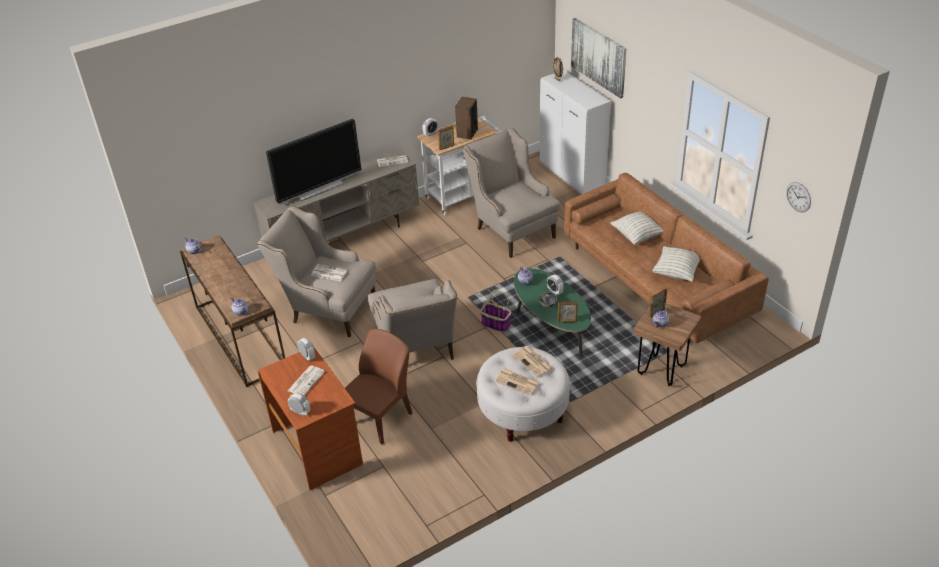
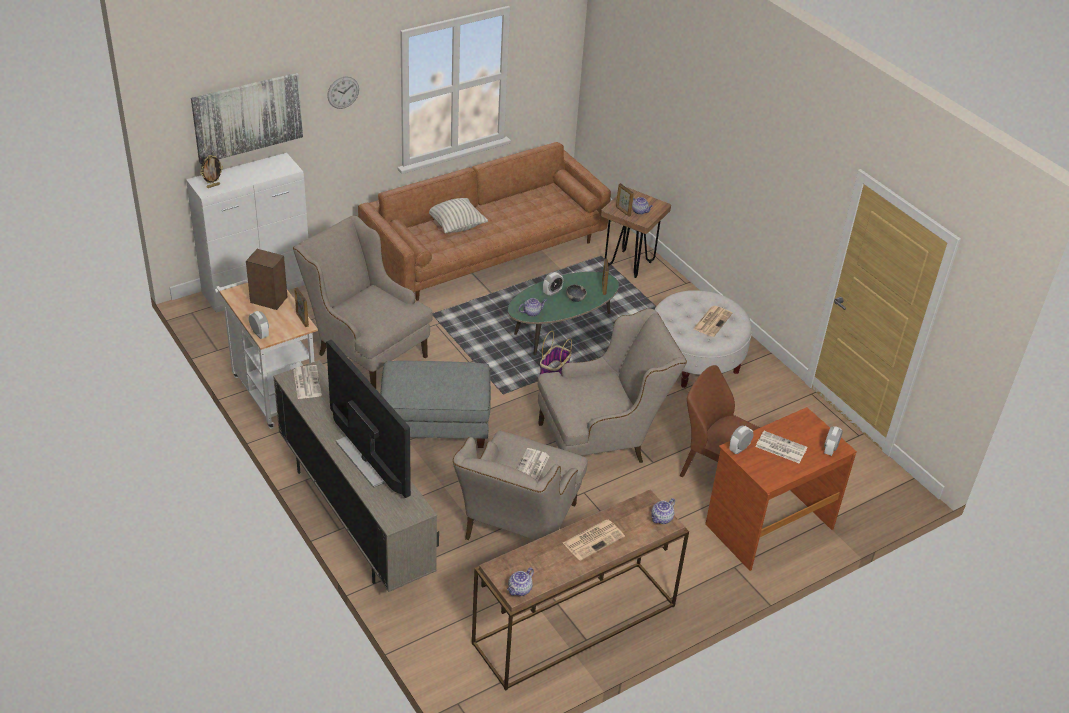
camera: 95 degrees left, 0 degrees up
(433, 266) = (436, 424): none -> grey ottoman
(511, 229) = (365, 350): beige armchair -> beige armchair turned 75 degrees clockwise
(533, 361) = (680, 308): newspaper -> newspaper (594, 539)
(676, 272) = (524, 208): pillow -> none
(798, 197) = (553, 55): wall clock -> wall clock (343, 92)

